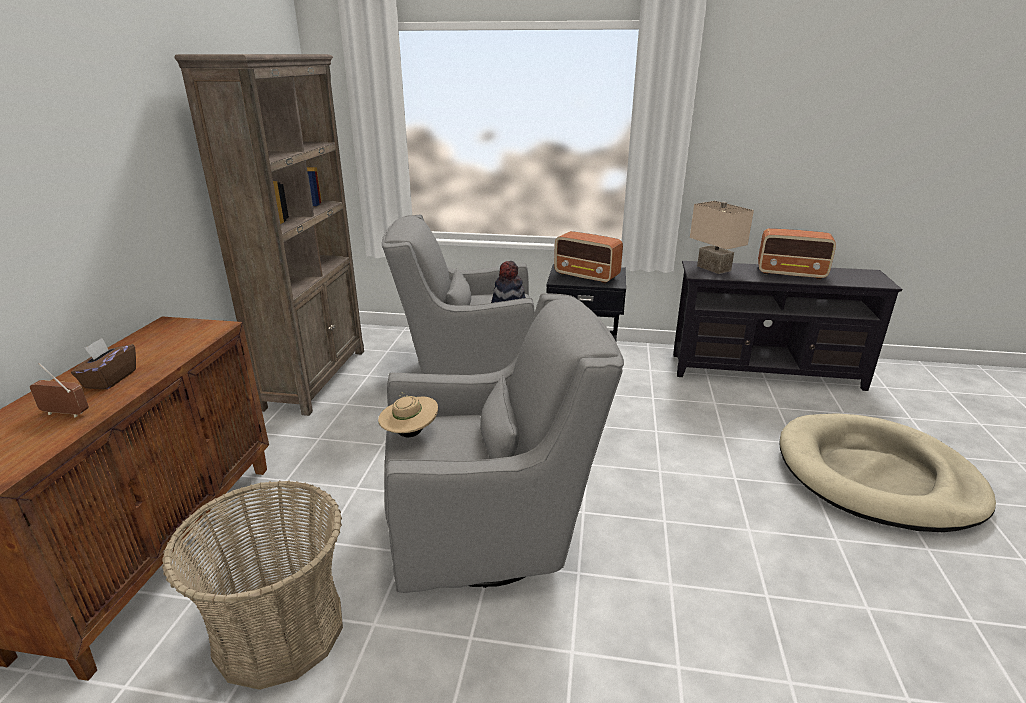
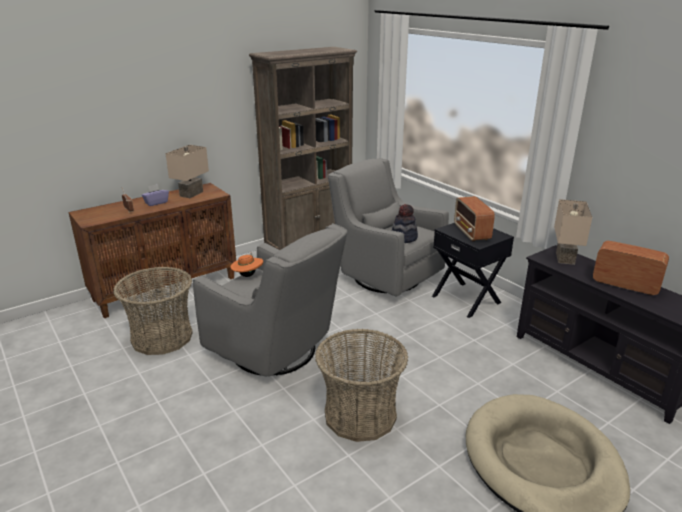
camera: 45 degrees right, 0 degrees up
(110, 379) = (156, 203): brown tissue box -> purple tissue box
(163, 342) = (192, 194): none -> beige table lamp
(409, 433) = (247, 275): beige hat -> orange hat
(700, 541) = (360, 415): none -> basket
(791, 273) = (624, 284): radio -> radio turned 150 degrees clockwise

